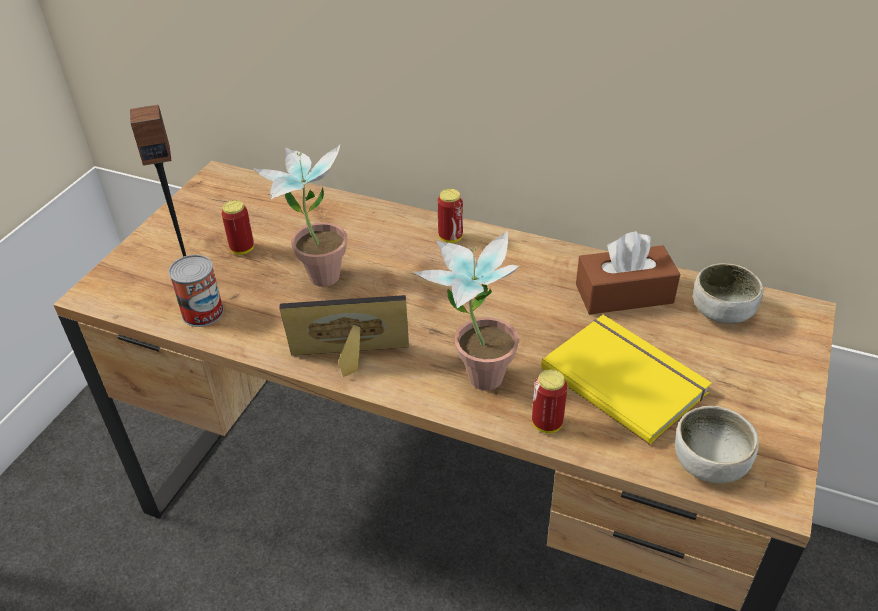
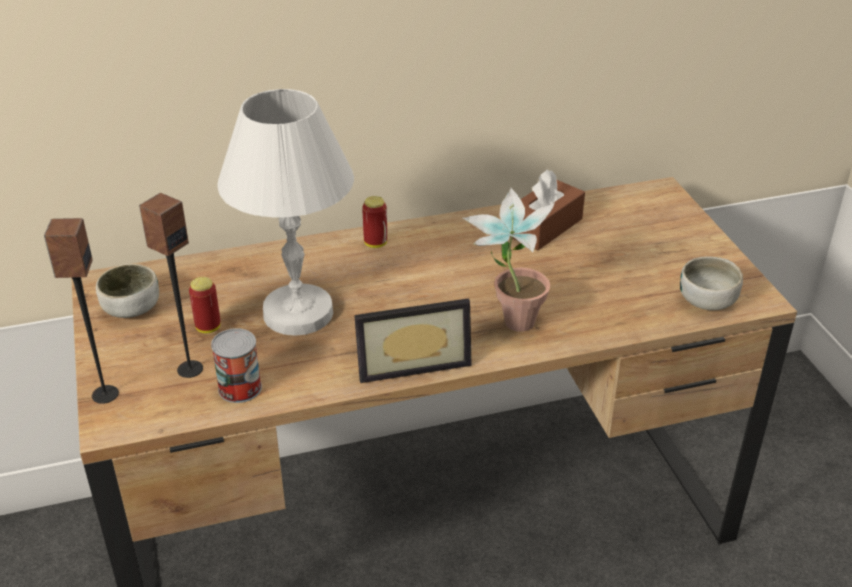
camera: 40 degrees left, 5 degrees down
(118, 267) = (104, 394): none -> speaker
(317, 271) = (299, 313): potted plant -> white table lamp
(350, 363) = (411, 361): picture frame -> picture frame turned 150 degrees counterclockwise
(547, 424) = (592, 329): can -> none
(626, 378) = (606, 278): yellow book -> none
(722, 311) = (615, 210): bowl -> bowl (131, 308)

